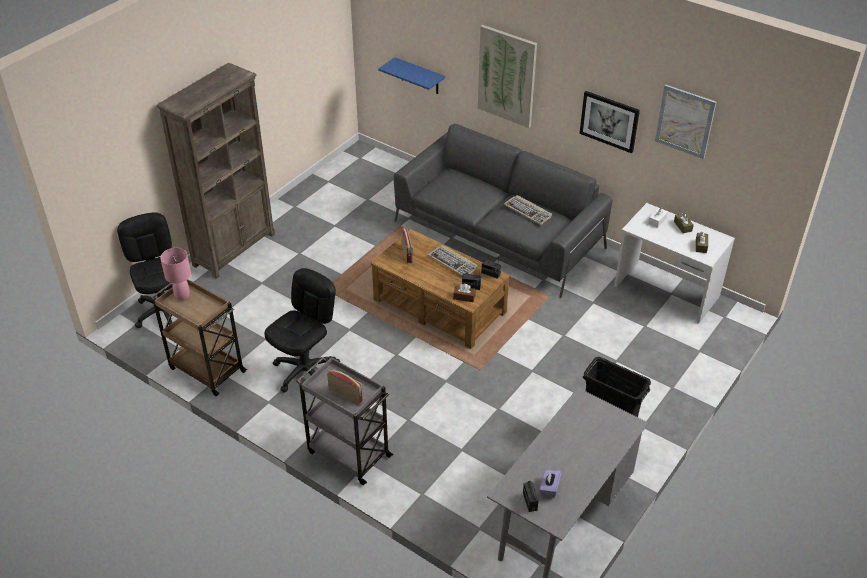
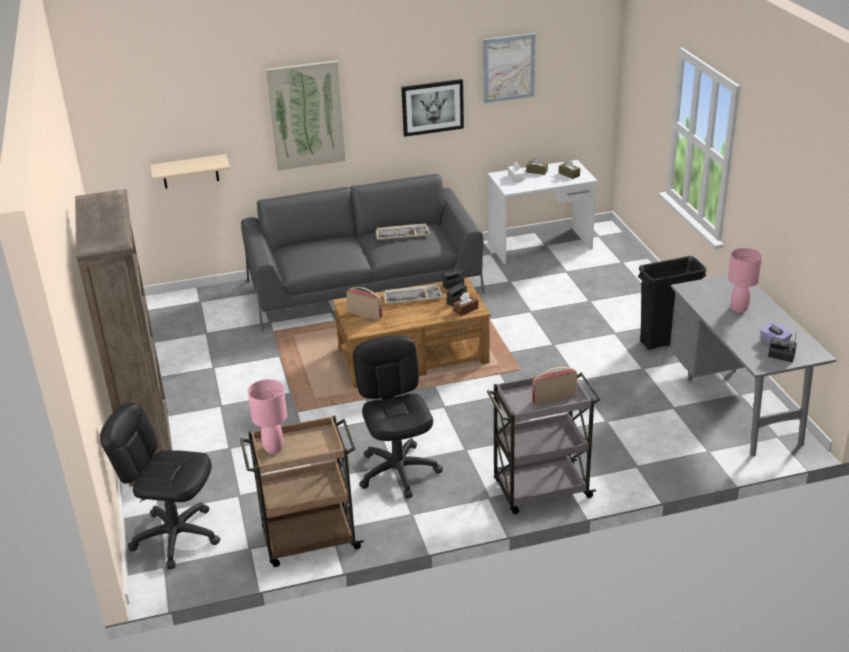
camera: 50 degrees left, 10 degrees down
(419, 76) = (190, 171): blue shelf -> beige shelf
(581, 444) = (738, 308): none -> pink table lamp

